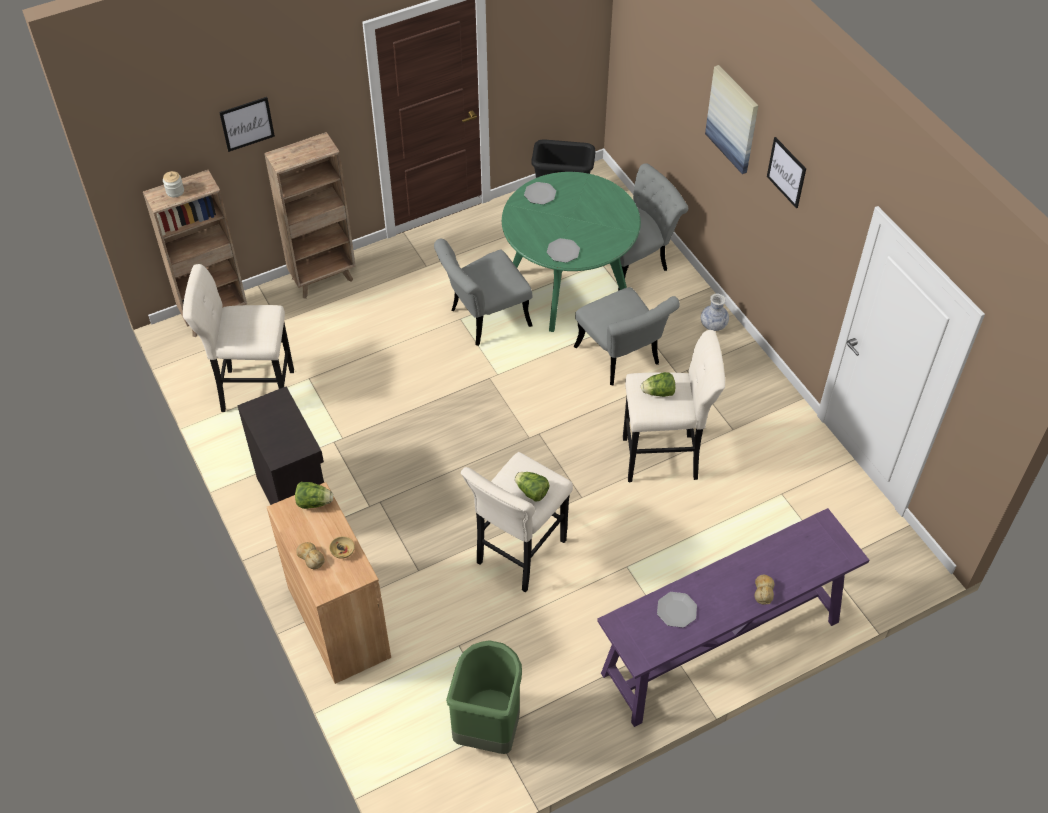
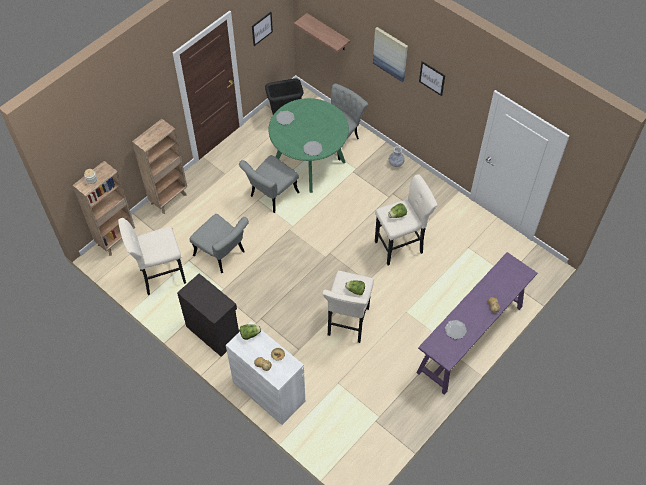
camera: 20 degrees left, 5 degrees up
(247, 124) = (120, 128): picture -> picture (262, 28)
(338, 622) = (269, 391): brown cabinet -> white cabinet
(488, 728) = (371, 421): green trash can -> none
(622, 359) = (356, 197): grey chair -> grey chair (223, 255)
(652, 72) = (328, 33): none -> shelf

